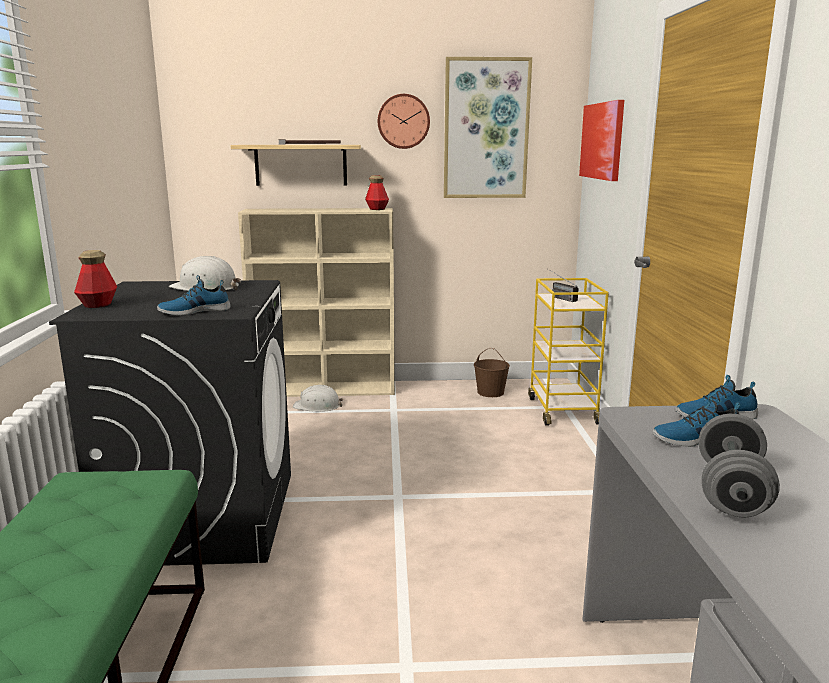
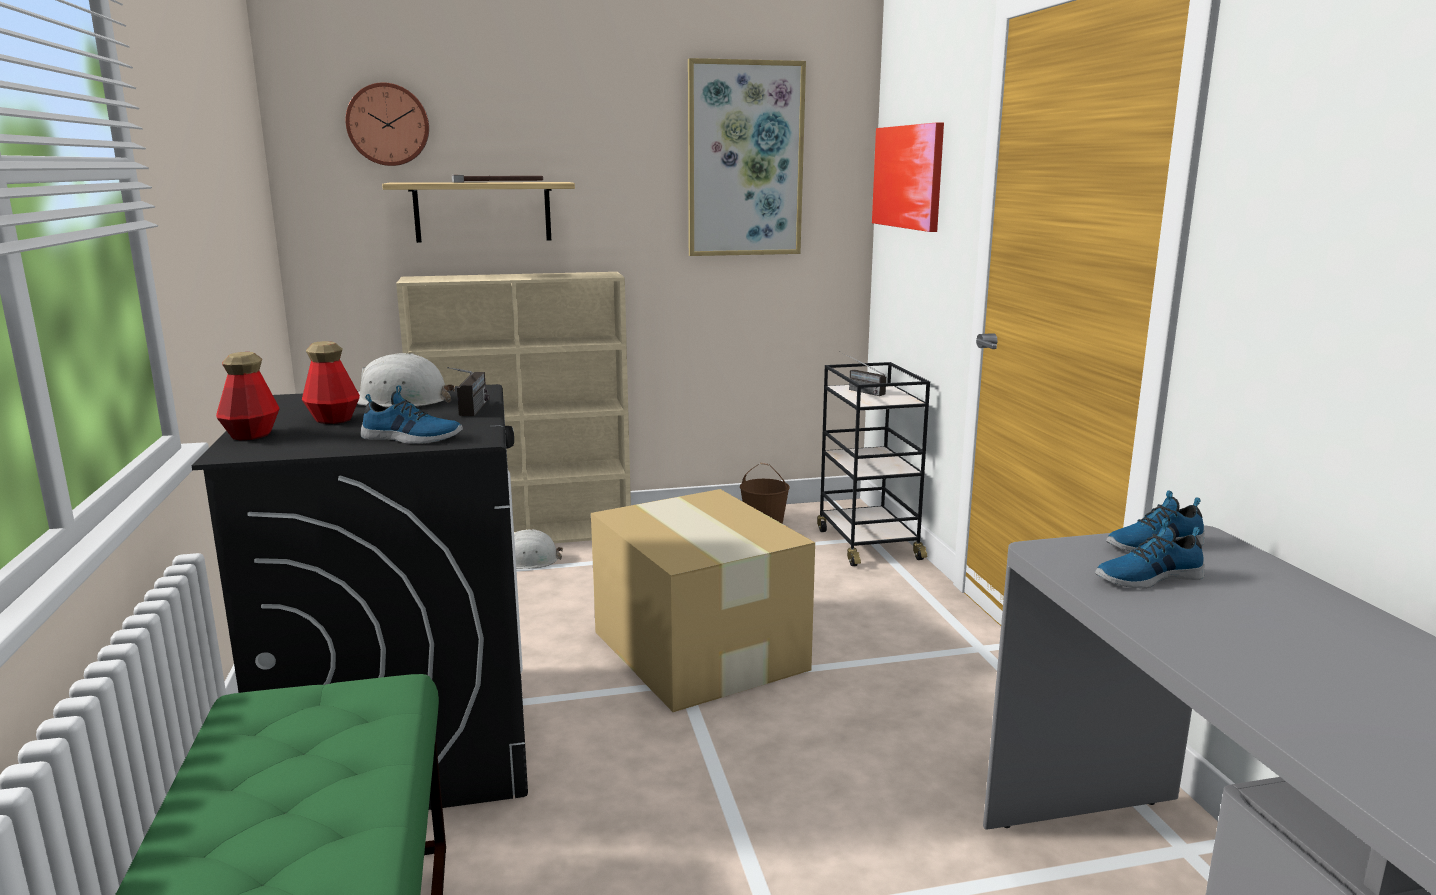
camera: 10 degrees left, 0 degrees up
(194, 311) = (411, 438): shoe -> shoe turned 135 degrees counterclockwise
(245, 297) = (471, 412): none -> radio
(377, 209) = (598, 274): bottle -> bottle (333, 419)
(403, 121) = (630, 148): wall clock -> wall clock (388, 125)
(416, 474) = (699, 649): none -> cardboard box
(562, 410) = (867, 544): yellow cart -> black cart
(731, 491) = (1225, 643): grey dumbbell -> none

